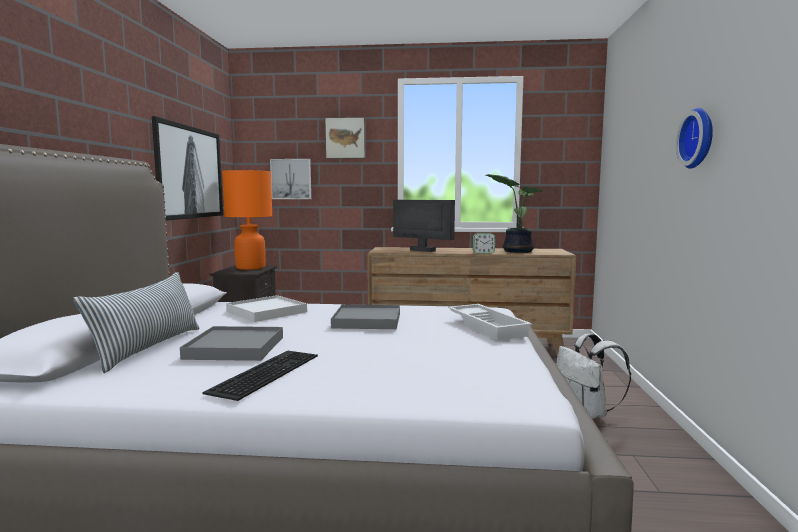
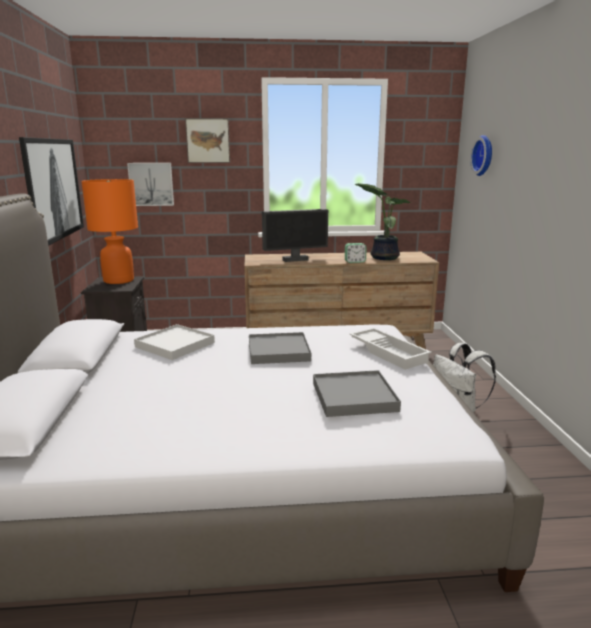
camera: 10 degrees left, 10 degrees up
(148, 347) = (92, 403): pillow -> none
(235, 347) = (178, 397): grey tray -> grey tray (354, 397)
(264, 372) = (226, 426): keyboard -> none
(422, 250) = (295, 260): monitor -> monitor turned 135 degrees clockwise
(699, 138) = (566, 175): wall clock -> wall clock (484, 155)

